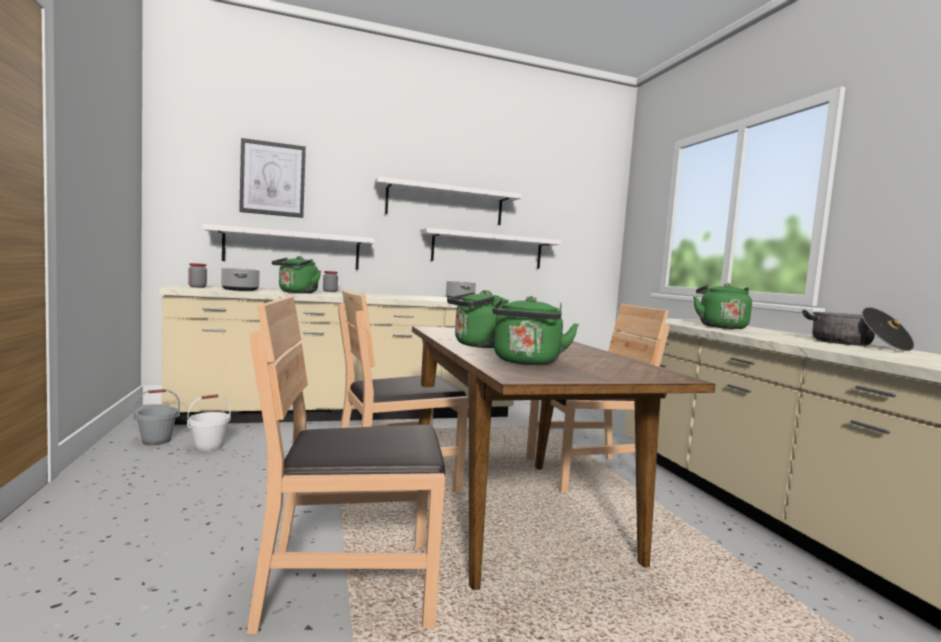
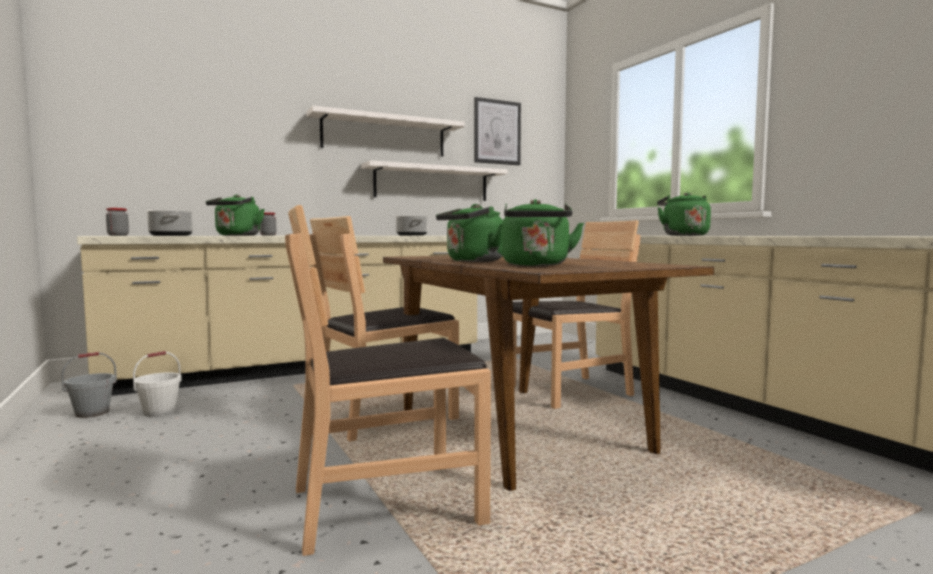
camera: 10 degrees left, 0 degrees up
(273, 179) = (190, 111): picture -> picture (497, 132)
(293, 249) = (220, 190): white shelf -> none
(856, 344) = (808, 235): cooking pot -> none

